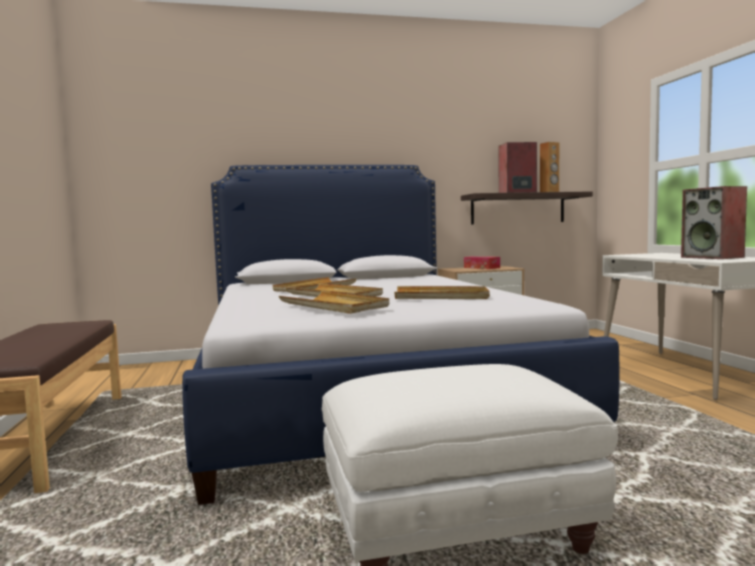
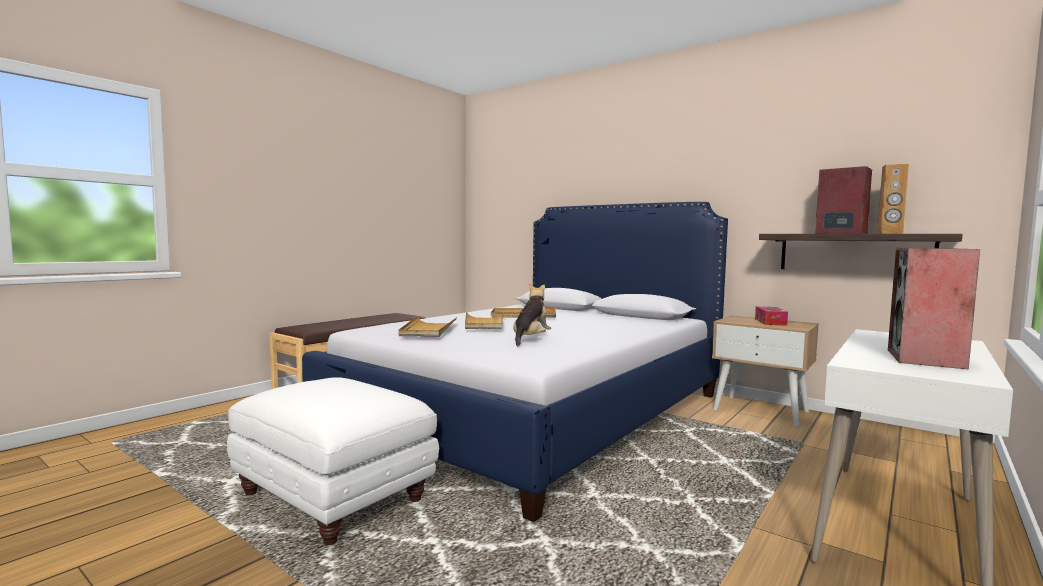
camera: 50 degrees right, 0 degrees up
(441, 297) = (530, 339): beige tray -> plush toy

